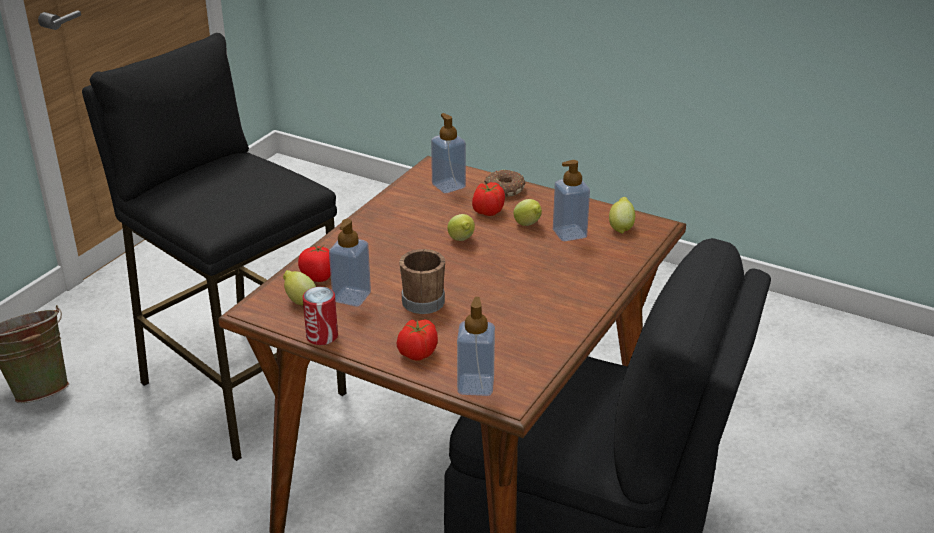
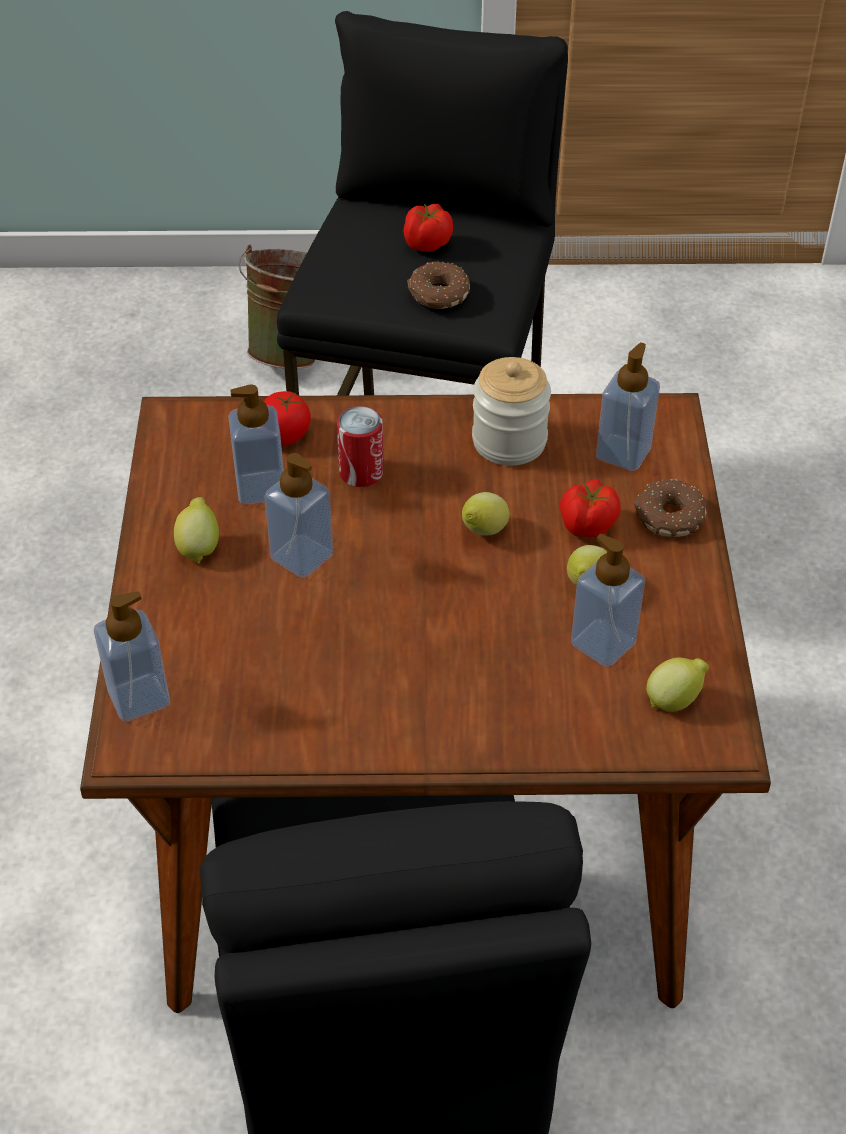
camera: 60 degrees right, 15 degrees up
(268, 192) = (438, 294): none -> donut
(300, 301) = (218, 446): lemon -> lemon (199, 547)
(322, 336) = (155, 502): can -> can (361, 472)
(404, 212) = (509, 441): none -> jar
(417, 353) = (175, 608): tomato -> tomato (427, 244)
(421, 299) = (302, 556): brown mug -> soap dispenser

